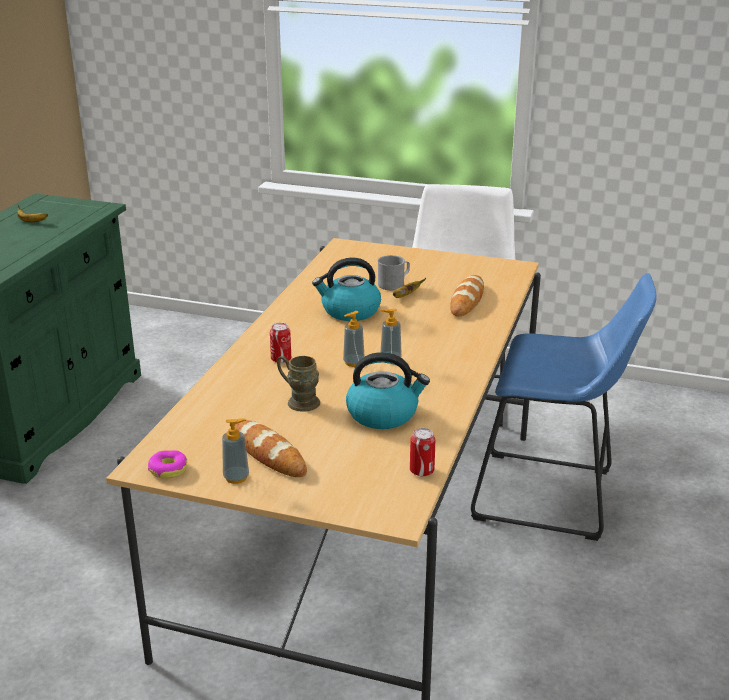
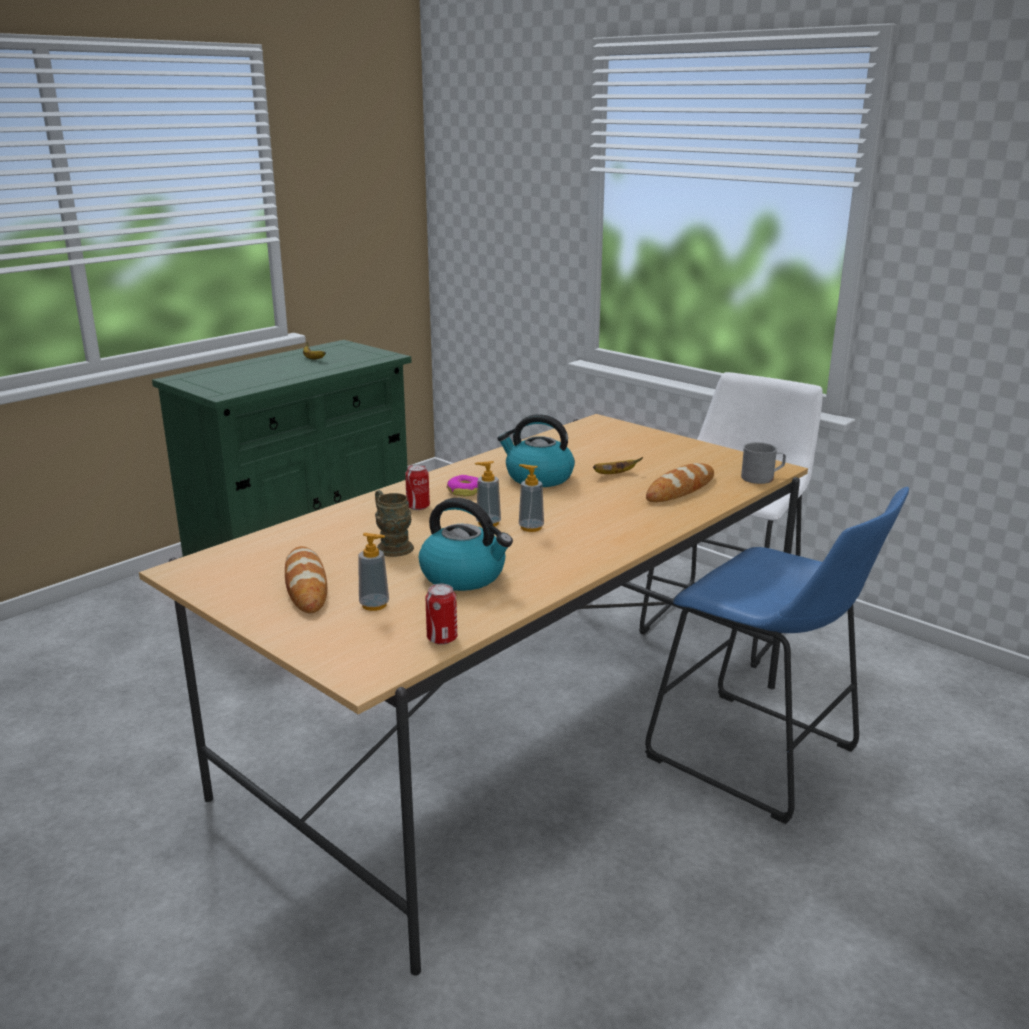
camera: 25 degrees right, 5 degrees down
(168, 469) = (198, 578): donut -> donut (464, 491)
(236, 477) = (250, 599): soap dispenser -> soap dispenser (374, 605)
(394, 284) = (614, 461): grey mug -> grey mug (762, 477)

